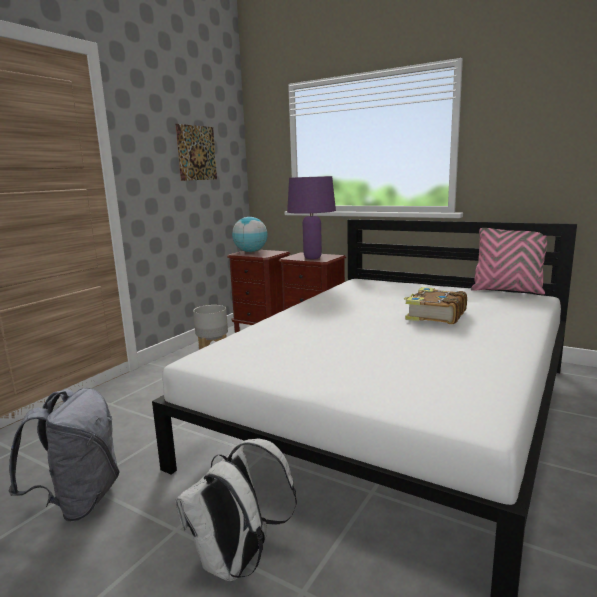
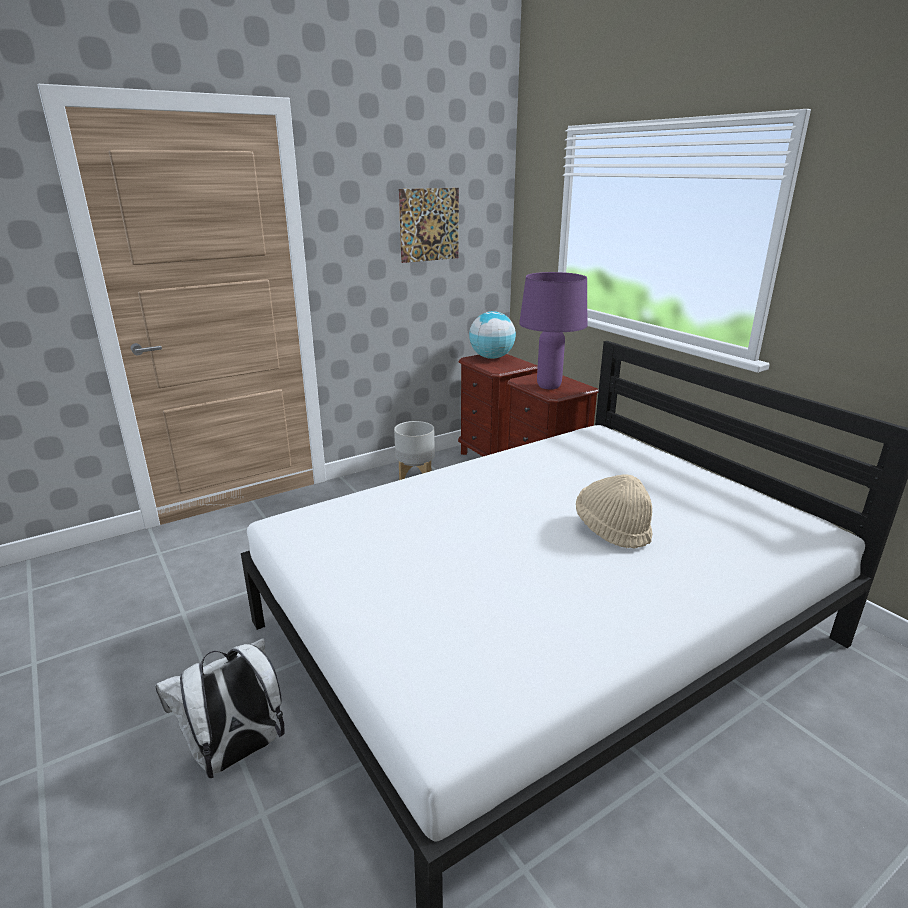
camera: 25 degrees right, 10 degrees up
(79, 501) = (167, 630): grey backpack -> none
(434, 315) = (612, 529): book -> beige hat
(507, 291) = (788, 505): pink pillow -> none

